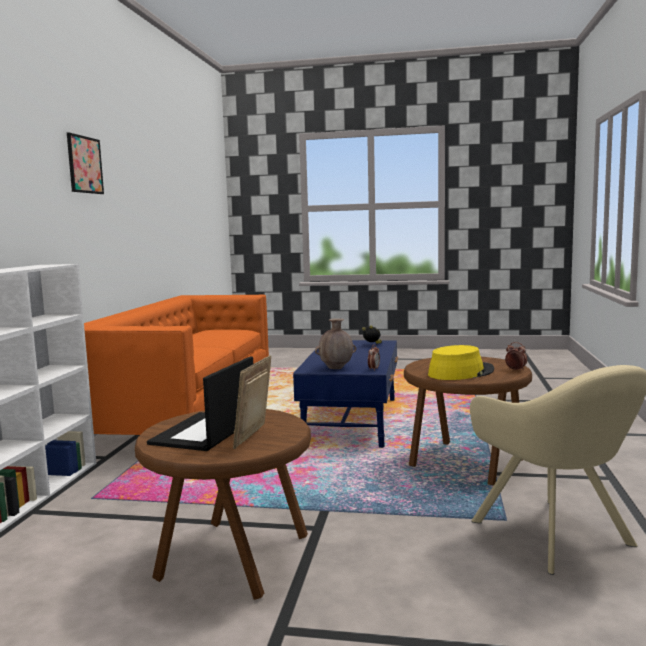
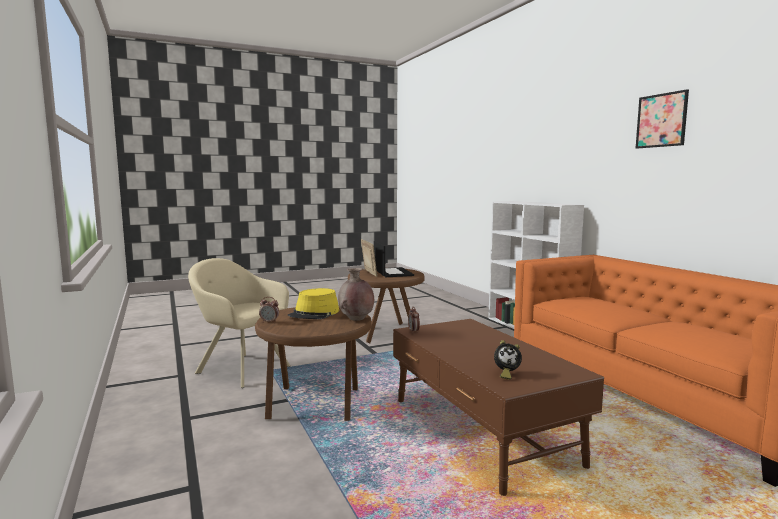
camera: 145 degrees right, 0 degrees up
(336, 368) = (449, 327): brown vase -> brown vase (356, 319)
(352, 420) = (482, 431): blue coffee table -> brown coffee table

